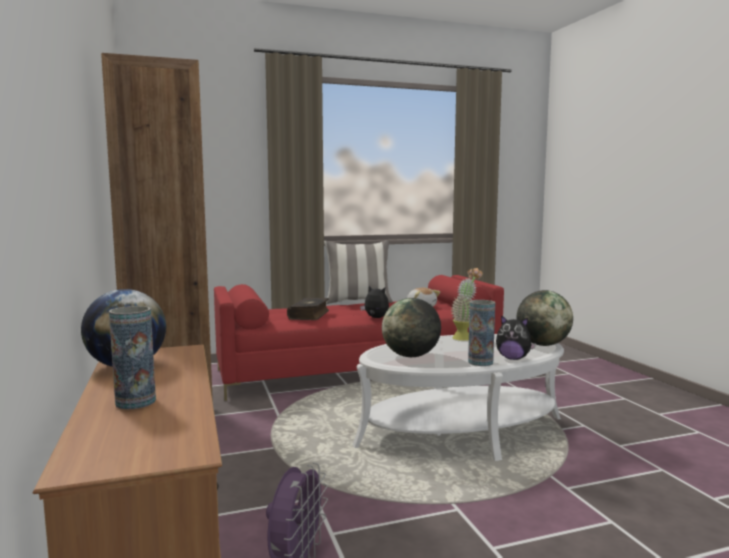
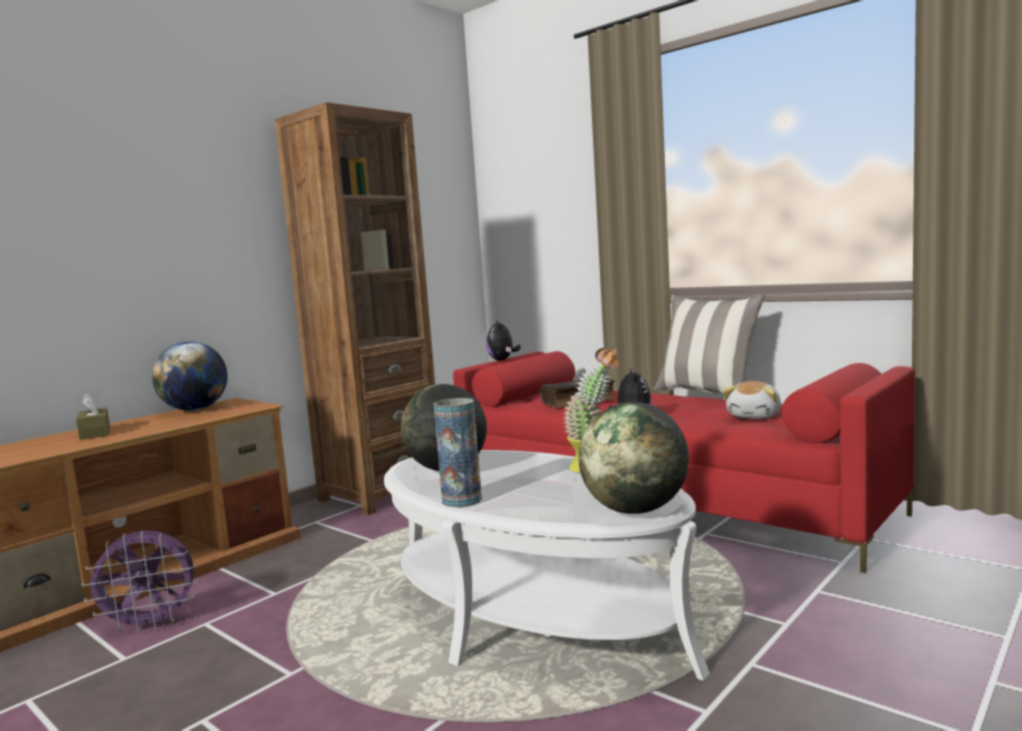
camera: 60 degrees right, 0 degrees up
(135, 402) = (95, 433): vase -> brown tissue box
(513, 358) = (512, 511): plush toy -> plush toy (502, 360)

